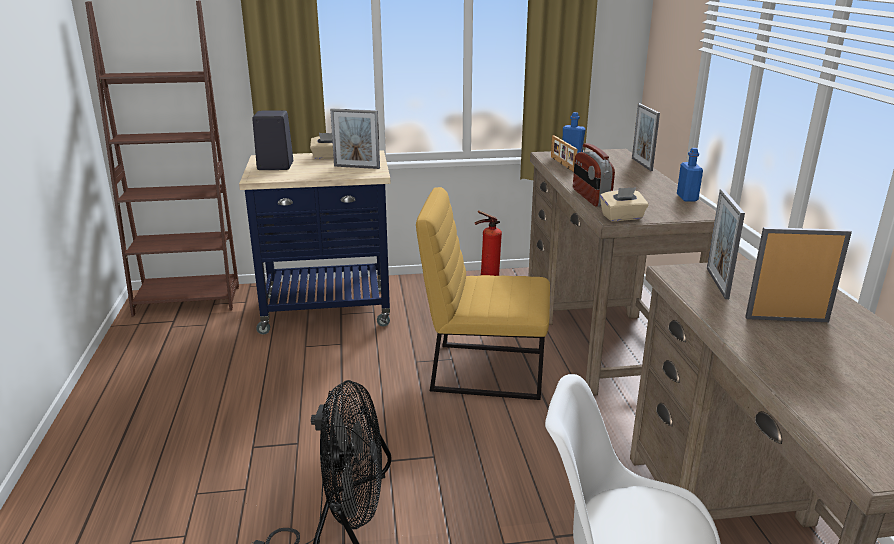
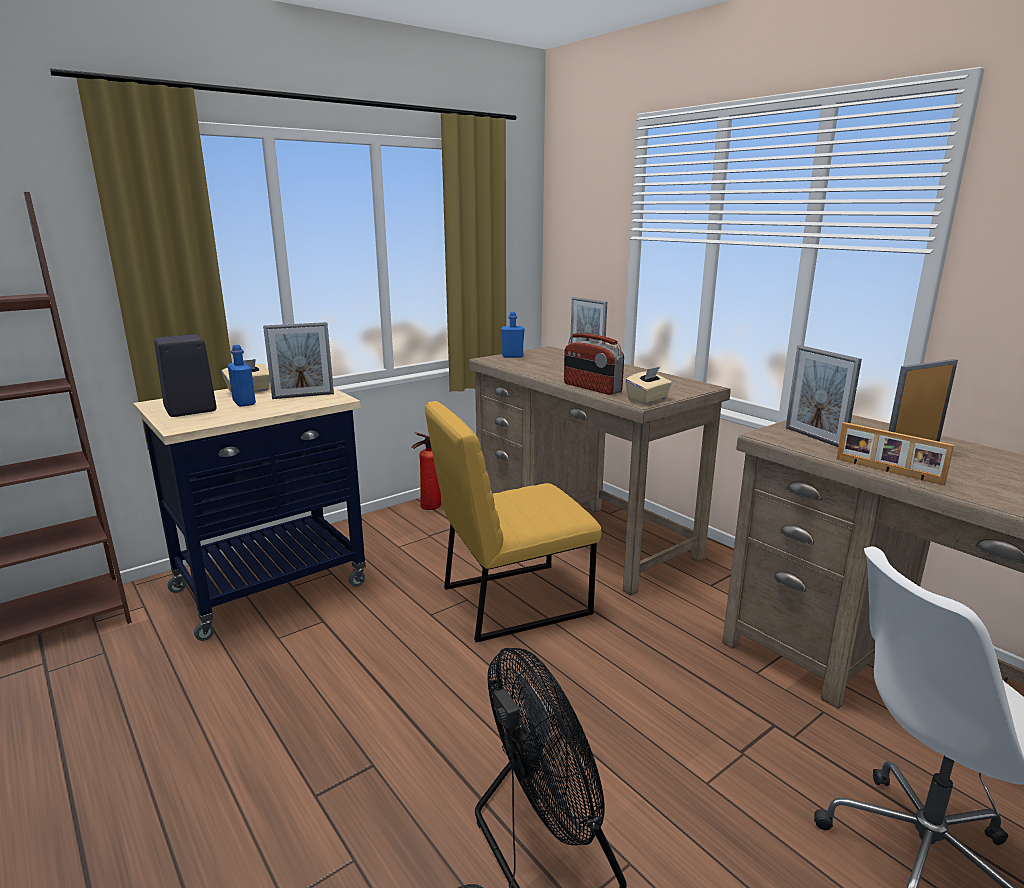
camera: 30 degrees left, 5 degrees down
(561, 164) = (517, 365): picture frame -> picture frame (887, 471)
(687, 198) = (669, 376): blue bottle -> blue bottle (244, 403)

